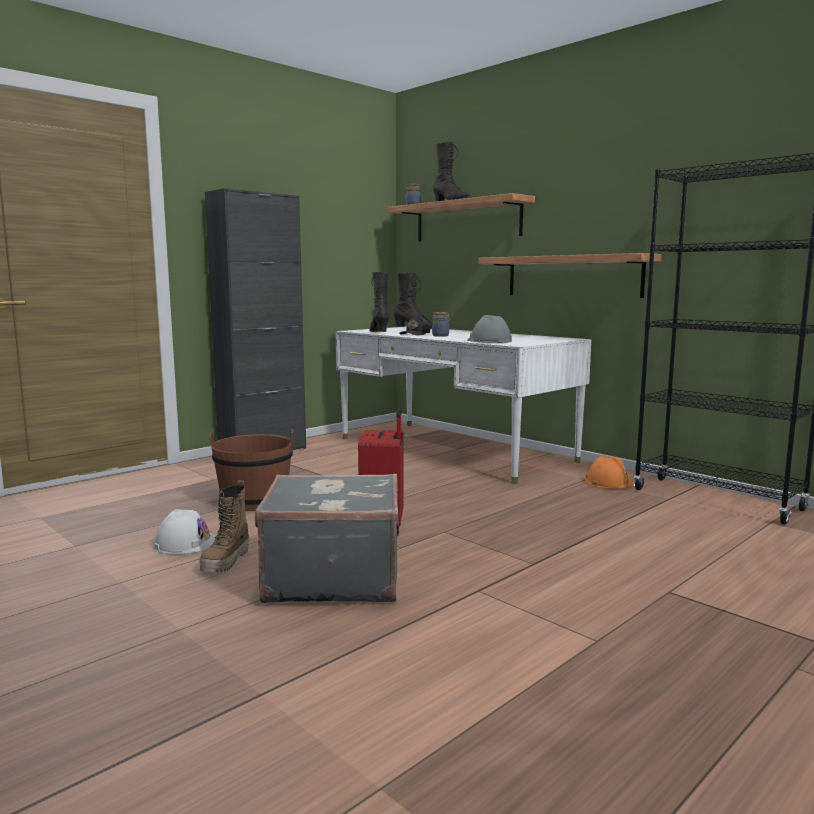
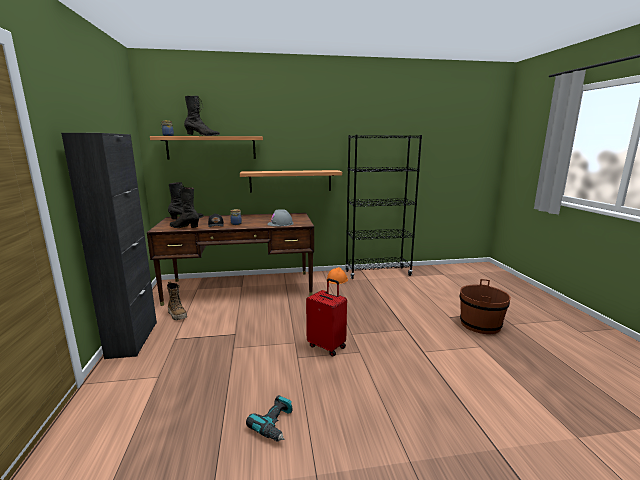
camera: 55 degrees left, 5 degrees up
(185, 543) = (275, 424): white hard hat -> power drill
(226, 562) = (325, 415): boot -> boot (177, 315)
(254, 501) = (231, 373): brown bucket -> brown bucket (480, 325)
(332, 577) = (379, 384): grey suitcase -> none
(453, 449) = (240, 287): white desk -> brown desk

